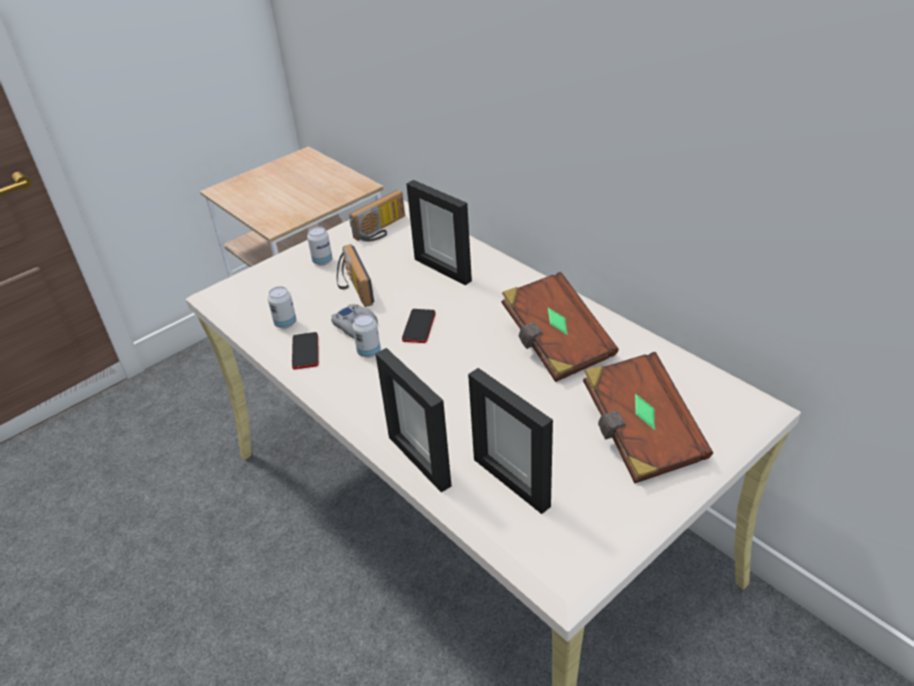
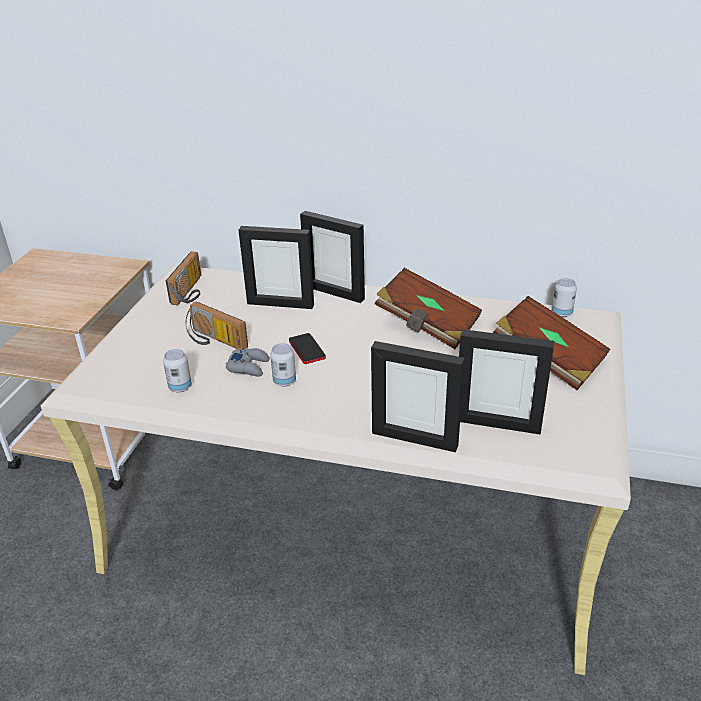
camera: 35 degrees left, 5 degrees down
(305, 351) = (225, 401): phone -> none
(322, 261) = (160, 330): can -> can (561, 313)
(504, 274) = (335, 292): none -> picture frame

